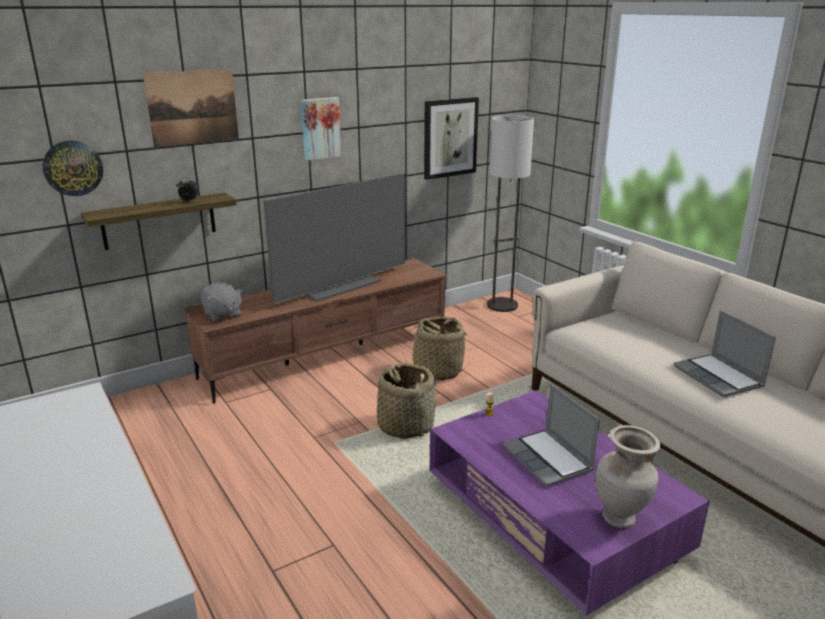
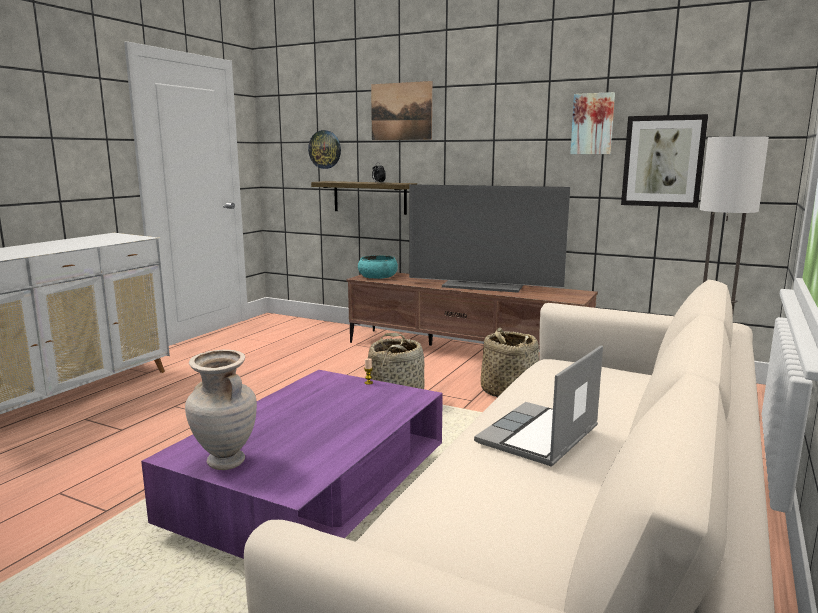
camera: 60 degrees right, 10 degrees down
(222, 315) = (378, 276): grey plush toy -> turquoise bowl
(320, 128) = (504, 136): picture -> picture (592, 124)
(549, 459) = (310, 417): laptop -> none

